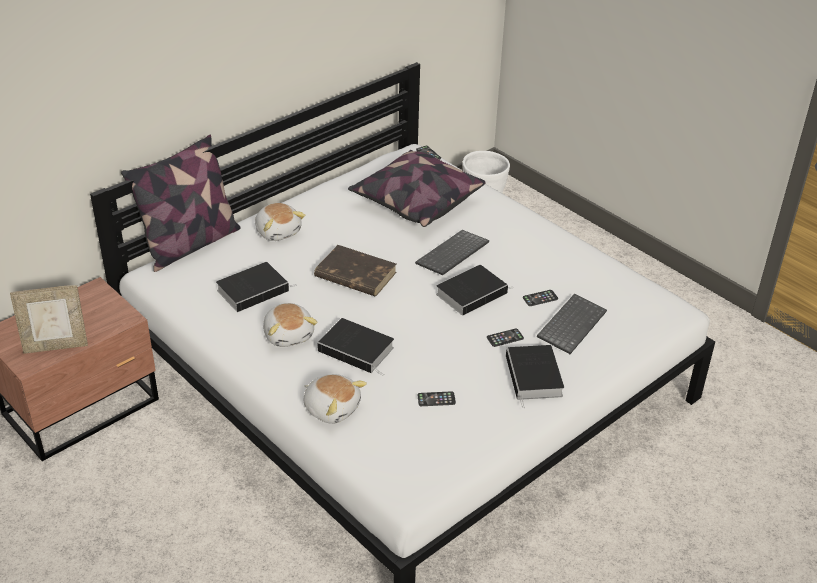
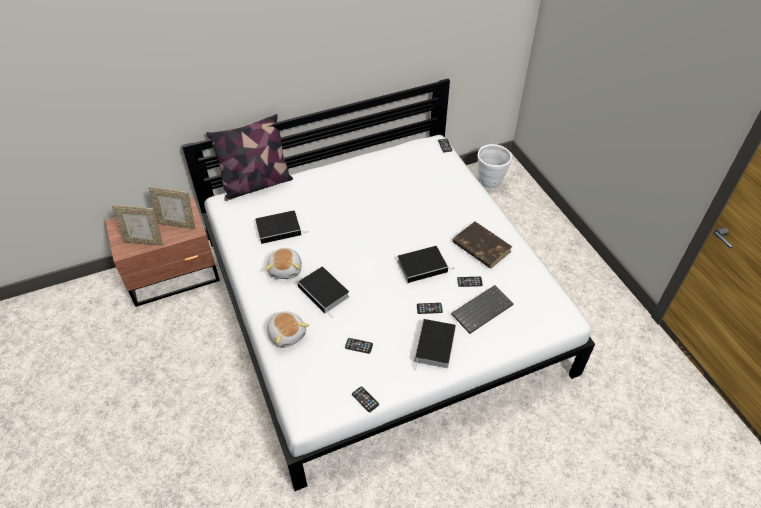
camera: 20 degrees right, 10 degrees up
(96, 315) = (177, 224): none -> picture frame
(278, 231) = (316, 187): plush toy -> none
(355, 275) = (349, 232): brown book -> brown book (481, 247)
(416, 202) = (417, 183): pillow -> none
(453, 255) = (423, 232): keyboard -> none
(477, 455) = (365, 399): none -> phone

